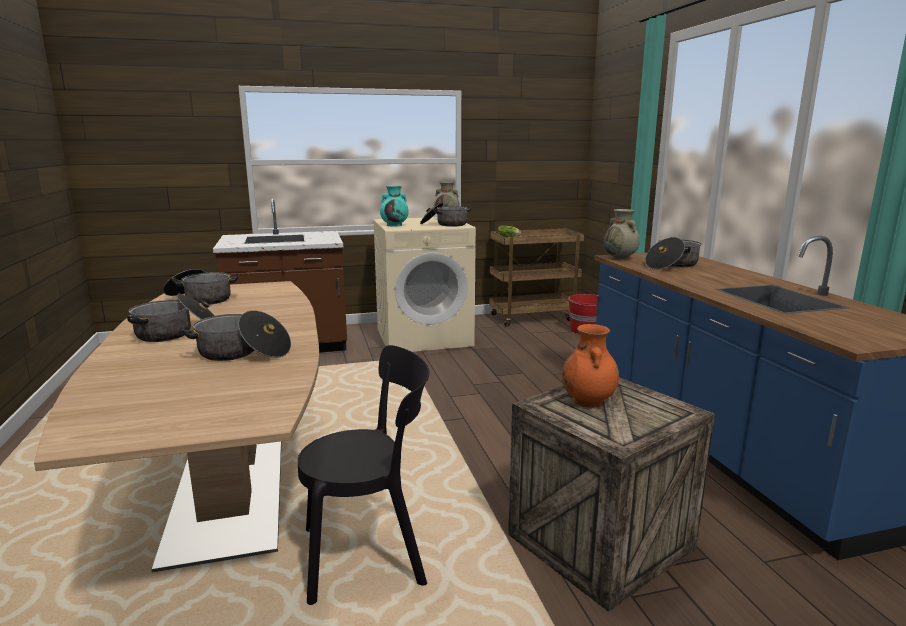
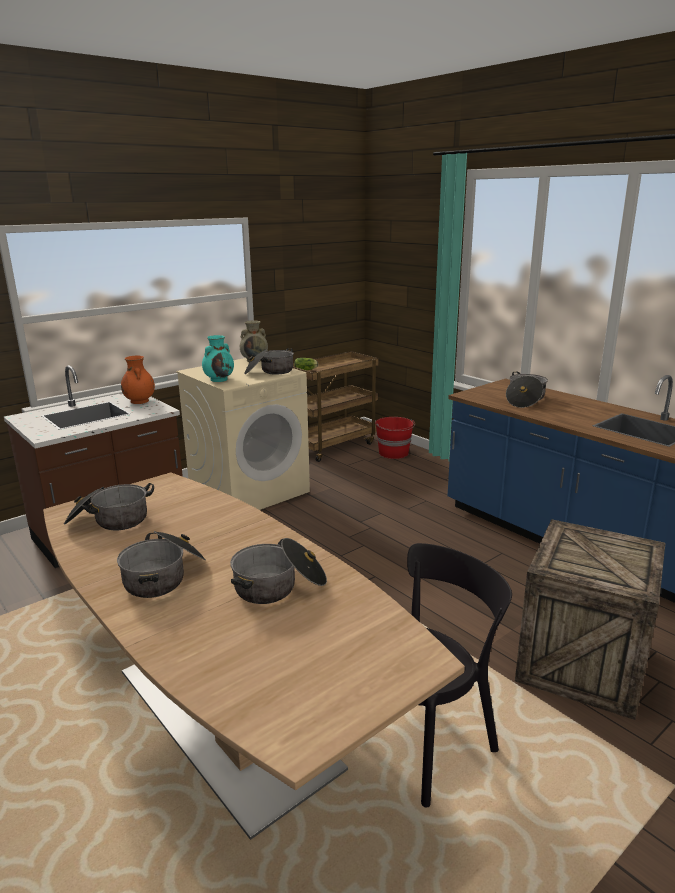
camera: 25 degrees left, 5 degrees up
(588, 401) = (577, 554): orange vase -> orange vase (140, 401)
(620, 258) = (475, 396): beige vase -> none

